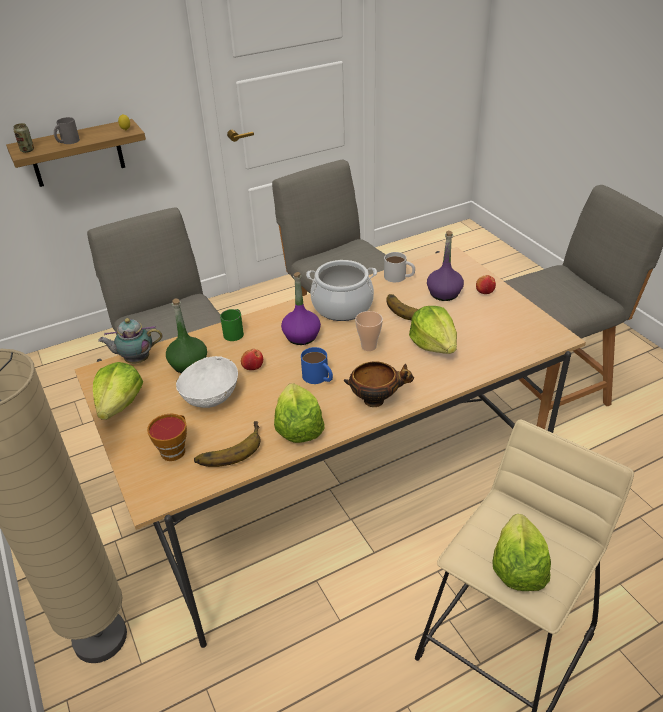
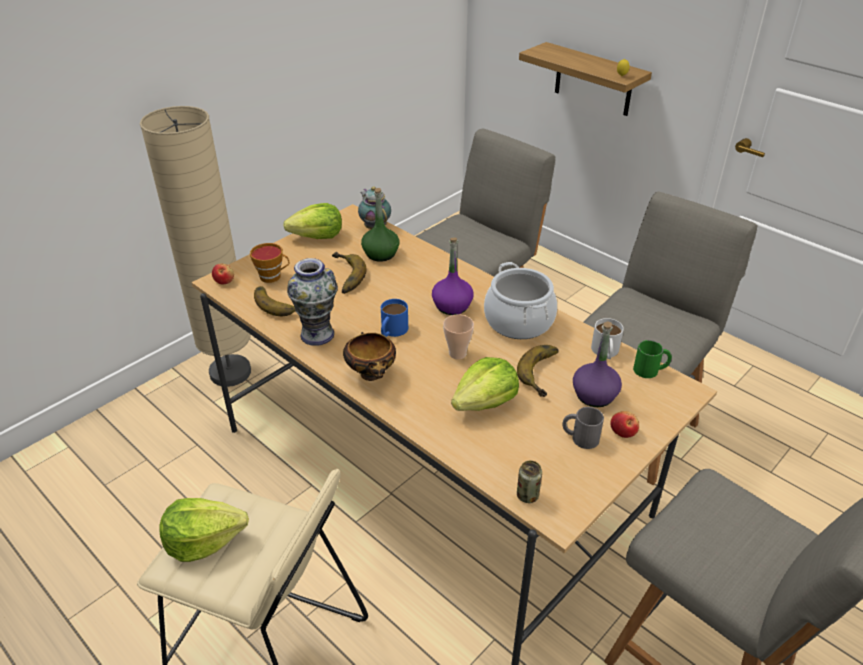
camera: 70 degrees right, 0 degrees up
(27, 150) = (541, 51): can -> can (527, 495)
(67, 142) = (572, 61): grey mug -> grey mug (579, 437)
(210, 396) = (343, 276): white bowl -> banana
(235, 332) = (439, 266): green mug -> green mug (651, 370)
(252, 366) = (392, 288): apple -> apple (224, 281)
(298, 427) = (317, 334): lettuce -> vase

